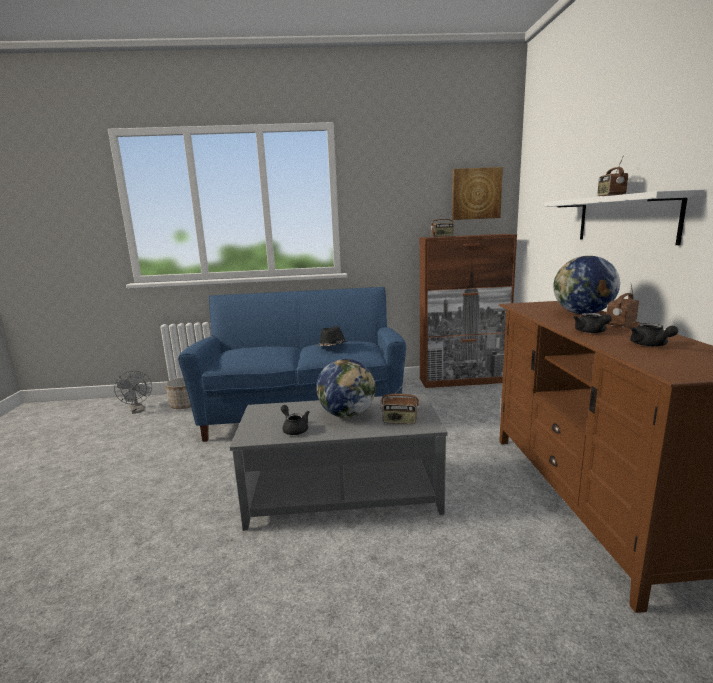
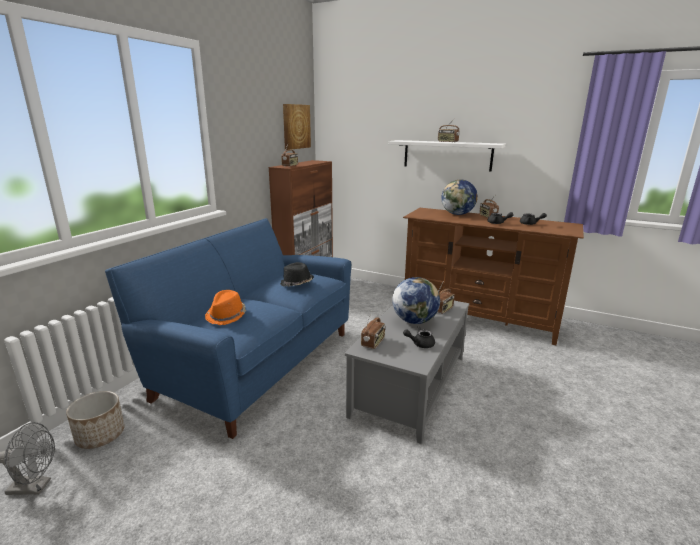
camera: 60 degrees left, 5 degrees up
(245, 349) = (227, 316): none -> orange hat
(275, 409) = (373, 343): none -> radio

